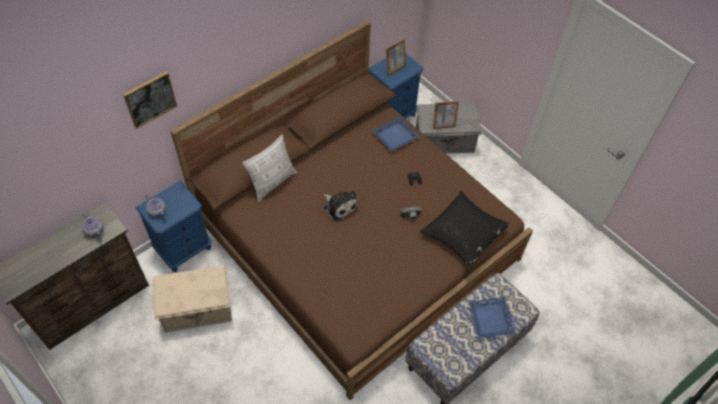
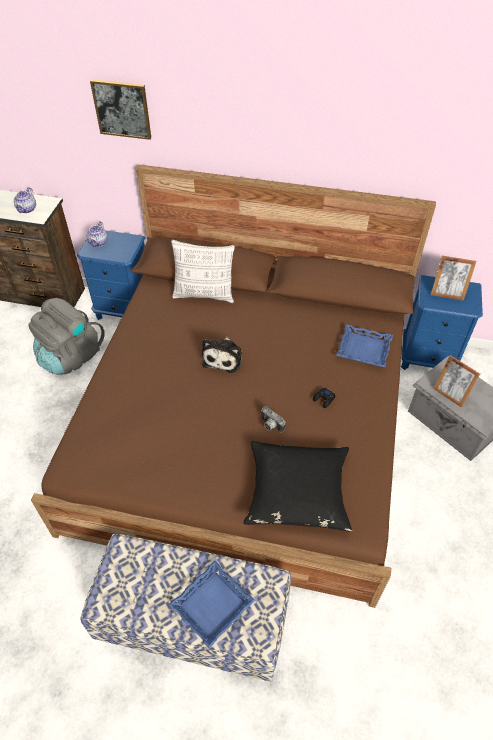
camera: 55 degrees right, 5 degrees down
(197, 309) = (71, 356): beige storage box -> grey backpack

